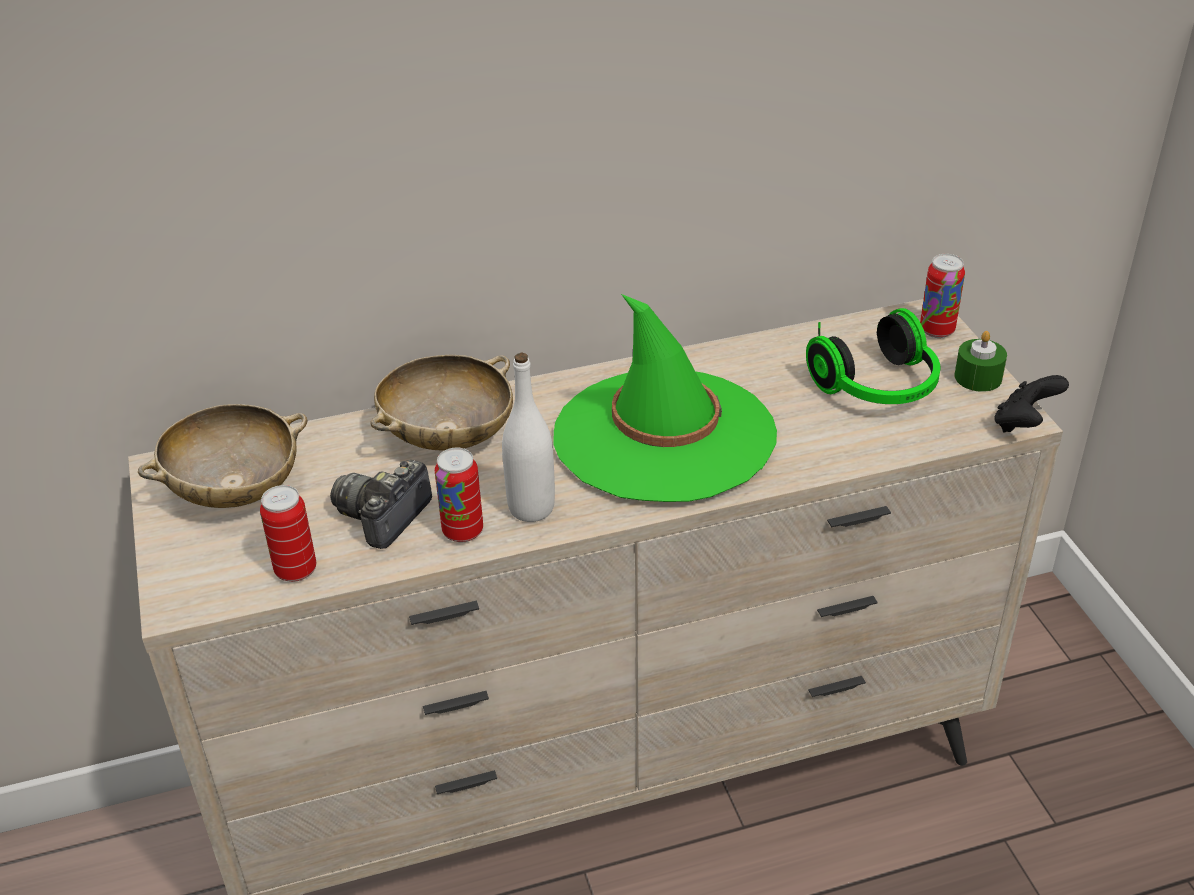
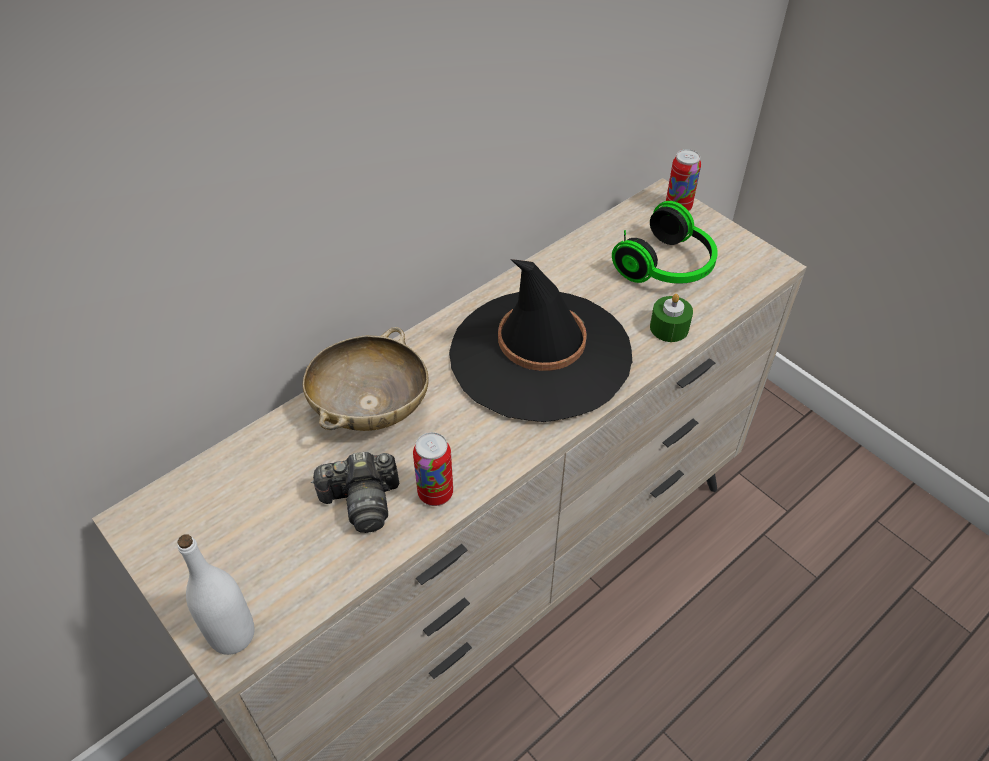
camera: 25 degrees left, 10 degrees up
(234, 489) = (213, 519): beige bowl -> none
(296, 570) = (316, 580): can -> none
(384, 516) = (362, 501): camera -> camera turned 105 degrees counterclockwise
(531, 508) = (477, 453): white bottle -> white bottle (232, 634)
(664, 435) = (540, 354): green hat -> black hat
(978, 377) = (728, 239): green candle -> green candle (669, 328)
(1024, 424) = (780, 268): black game controller -> none

